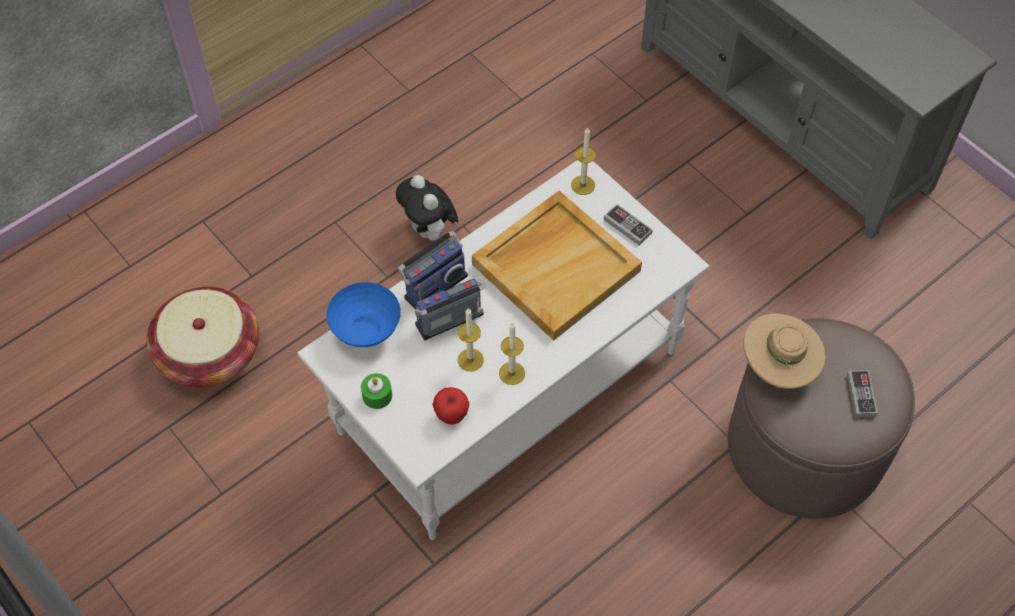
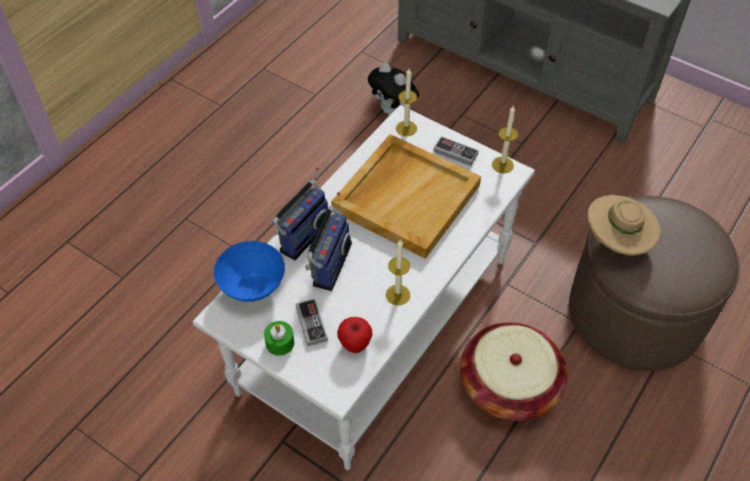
camera: 15 degrees left, 5 degrees down
(209, 353) = (99, 352): basket -> basket (509, 385)
(429, 231) = (269, 209): plush toy -> plush toy (393, 112)
(451, 322) = (329, 263): radio -> radio turned 150 degrees clockwise
(470, 360) = (356, 291): candle -> candle (502, 165)
(861, 395) = (692, 249): game controller -> game controller (311, 324)

